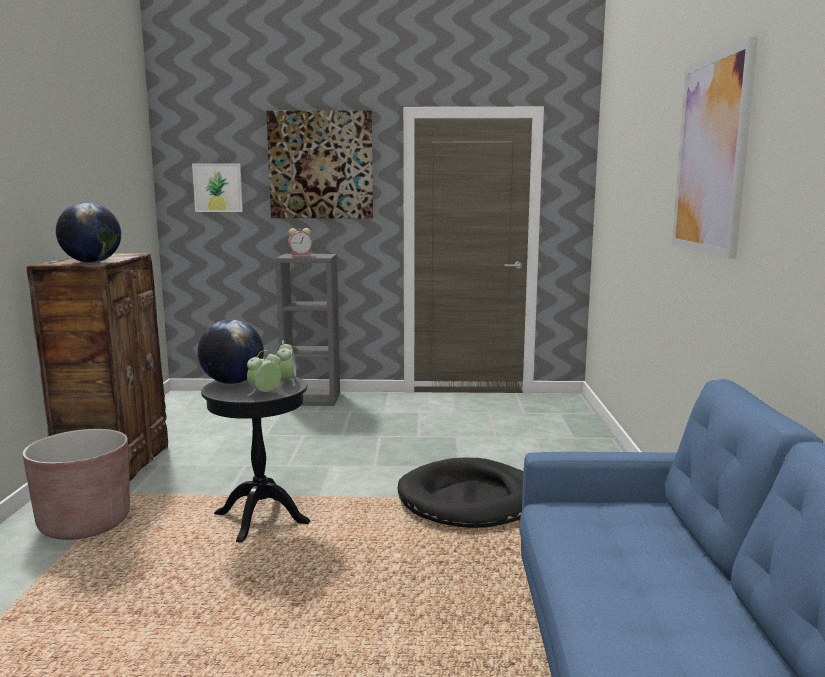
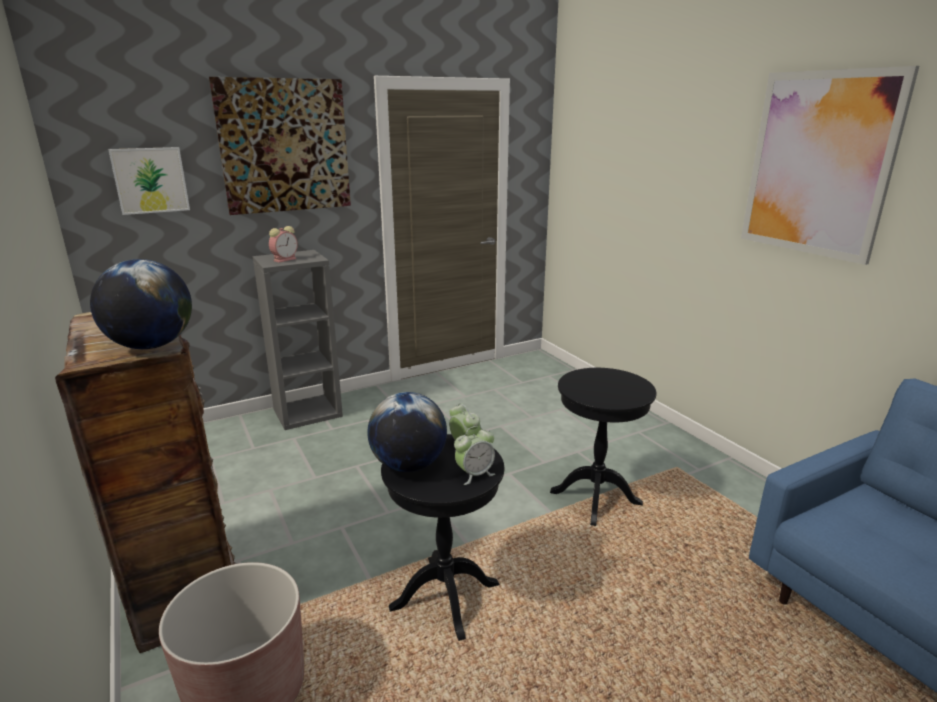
camera: 30 degrees left, 10 degrees up
(265, 393) = (474, 474): alarm clock -> alarm clock turned 135 degrees counterclockwise
(471, 499) = (595, 498): black dog bed -> black side table

